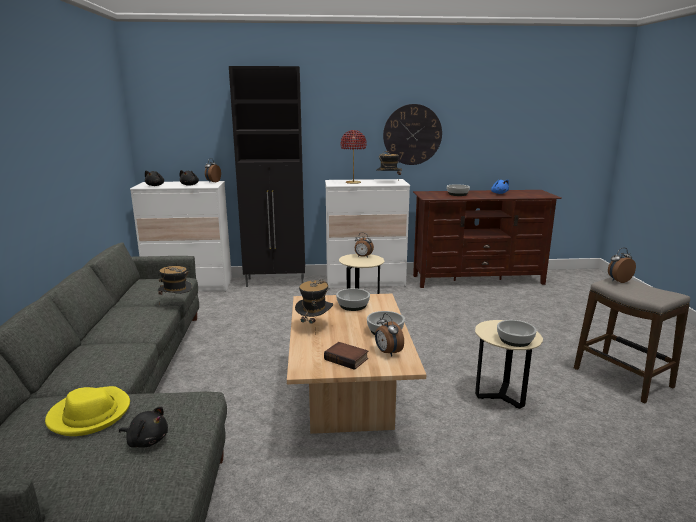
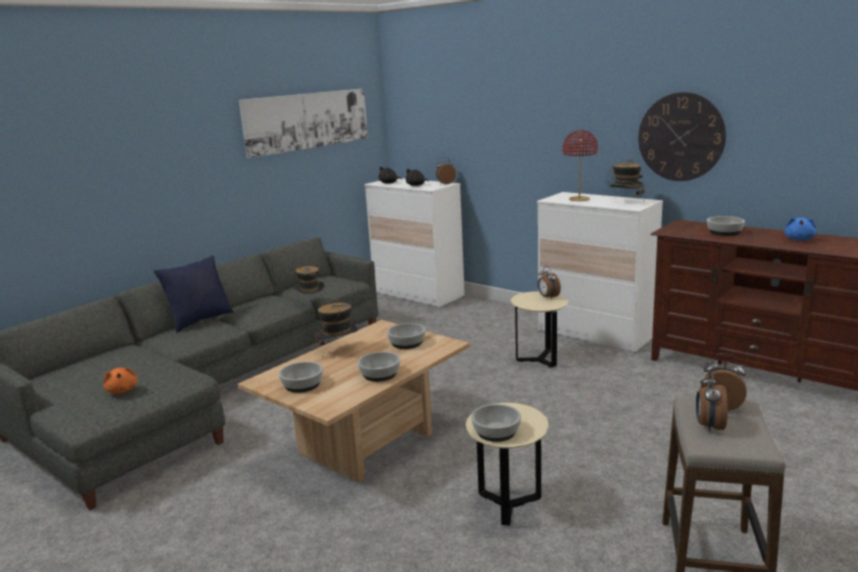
camera: 45 degrees right, 0 degrees up
(82, 349) = (199, 321): none -> blue pillow
(87, 122) = (307, 120): none -> picture
(89, 414) = (129, 364): yellow hat -> none
(146, 440) = (122, 390): black plush toy -> orange plush toy
(276, 282) = (499, 310): black cabinet -> none
(347, 359) = (302, 385): book -> bowl
(387, 352) = (340, 392): alarm clock -> alarm clock (709, 426)

